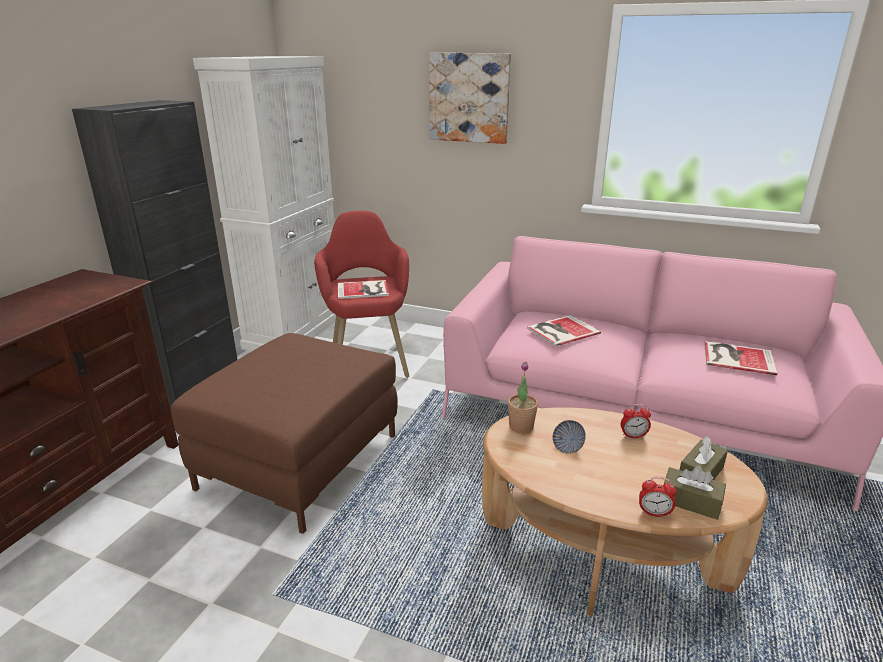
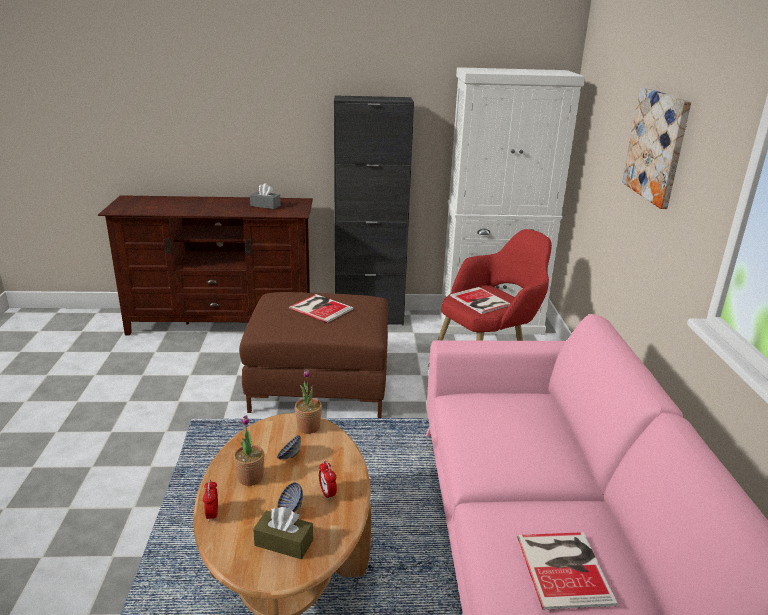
camera: 65 degrees right, 0 degrees up
(55, 297) = (265, 205): none -> grey tissue box
(561, 330) = (506, 418): book -> book (320, 308)
(597, 478) = (250, 477): none -> potted plant
(653, 461) = (290, 509): none -> bowl
(690, 502) = (236, 536): brown tissue box -> none

